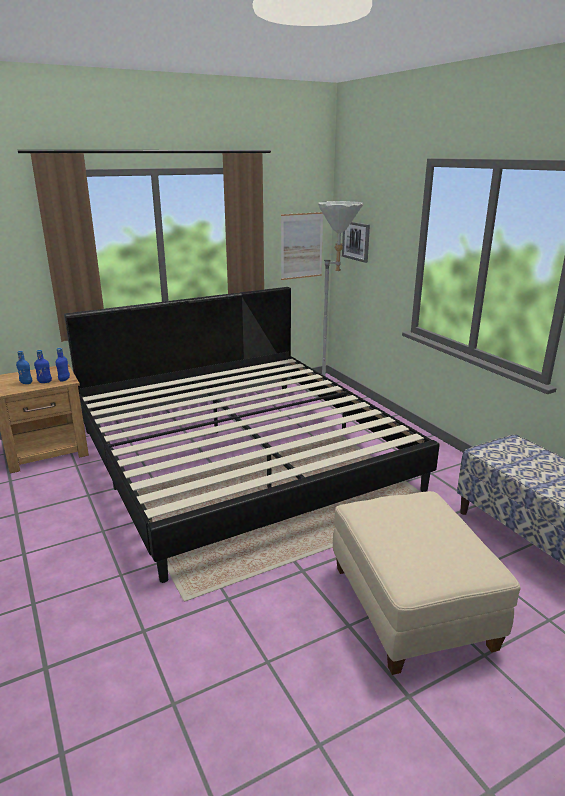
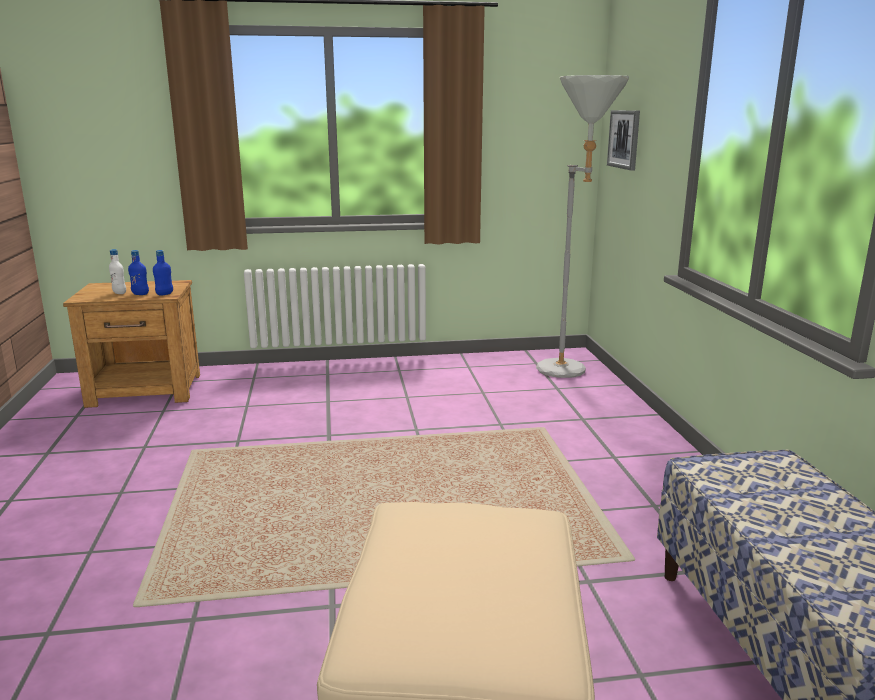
camera: 20 degrees right, 5 degrees down
(26, 383) = (119, 293): blue bottle -> white bottle
(241, 458) = (373, 435): bed -> none
(301, 246) = (549, 149): picture -> none

